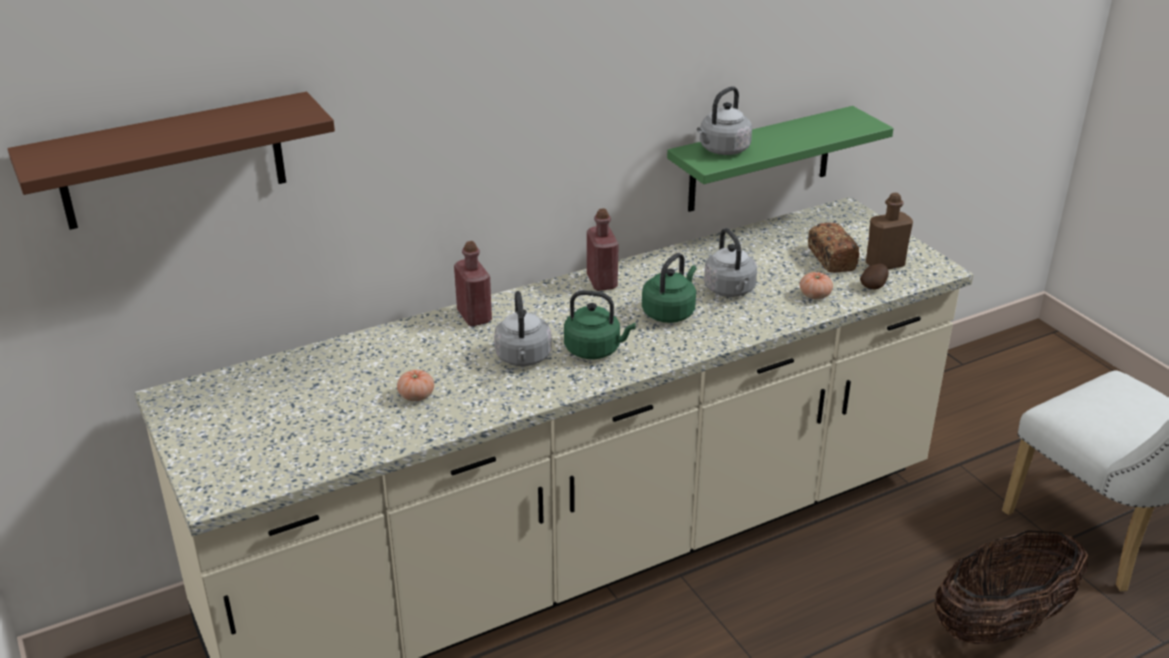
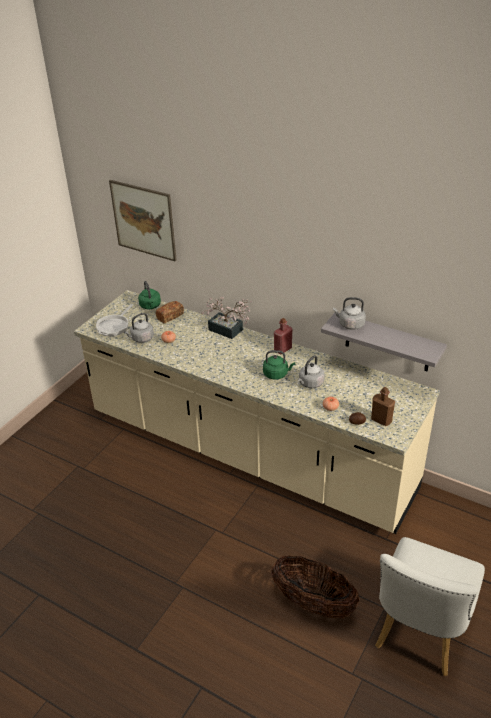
camera: 60 degrees right, 5 degrees up
(172, 161) = (143, 220): brown shelf -> picture
(258, 453) = (114, 326): none -> frying pan
(474, 316) = (228, 331): red bottle -> potted plant
(523, 358) = (211, 353): grey kettle -> grey kettle (141, 339)
(595, 350) = (232, 367): green kettle -> green kettle (150, 306)
(760, 160) = (387, 342): green shelf -> grey shelf
(831, 258) = (369, 402): bread -> bread (170, 316)

